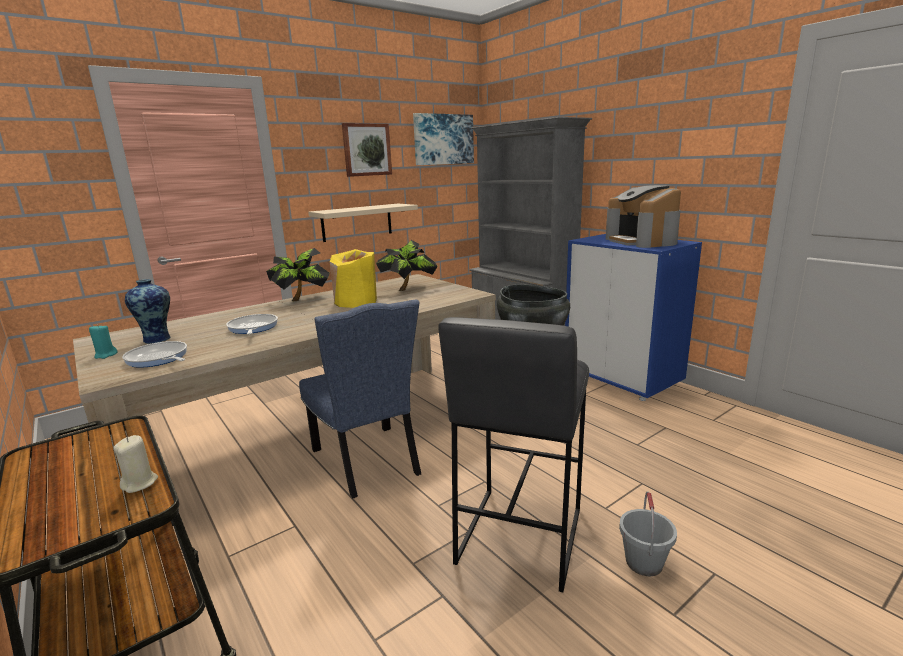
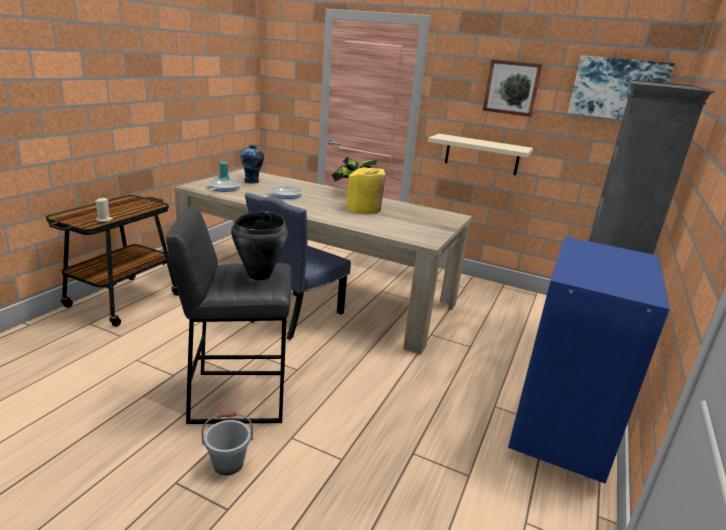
camera: 60 degrees right, 5 degrees up
(408, 289) = (416, 219): potted plant -> none
(641, 241) = (612, 271): coffee machine -> none

